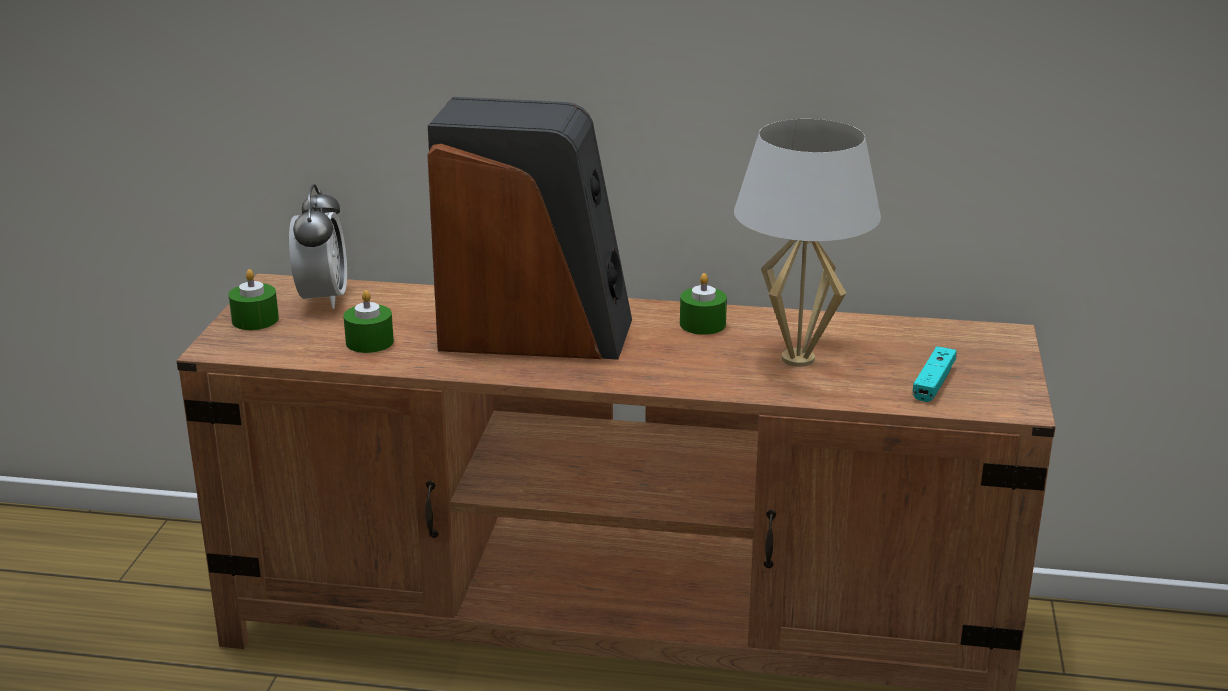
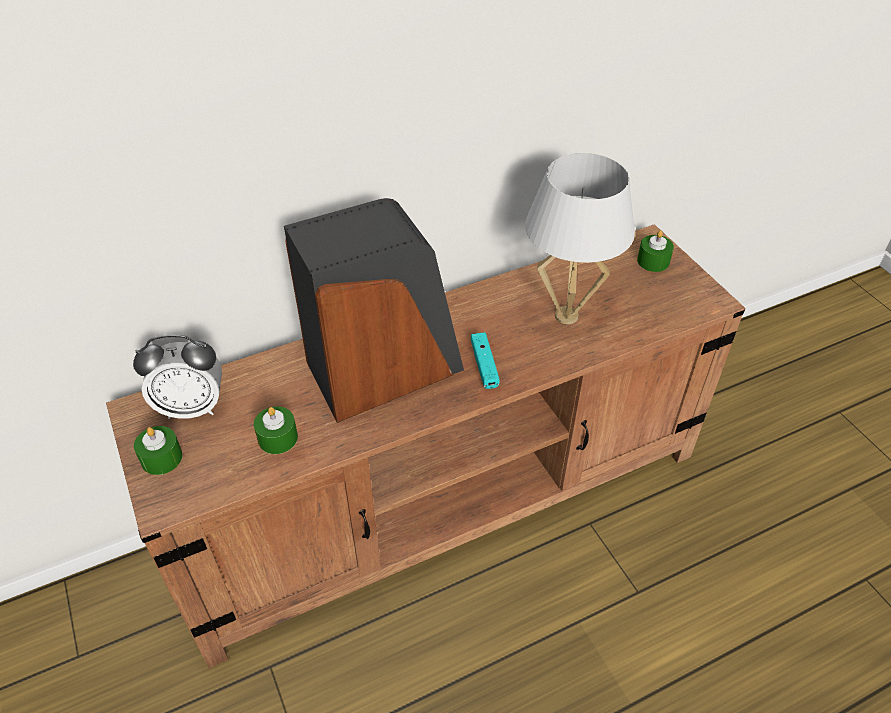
camera: 35 degrees left, 20 degrees up
(322, 298) = (192, 407): alarm clock -> alarm clock turned 120 degrees clockwise
(702, 324) = (480, 309): green candle -> green candle (653, 261)
(933, 383) = (656, 301): turquoise game controller -> turquoise game controller (484, 365)

